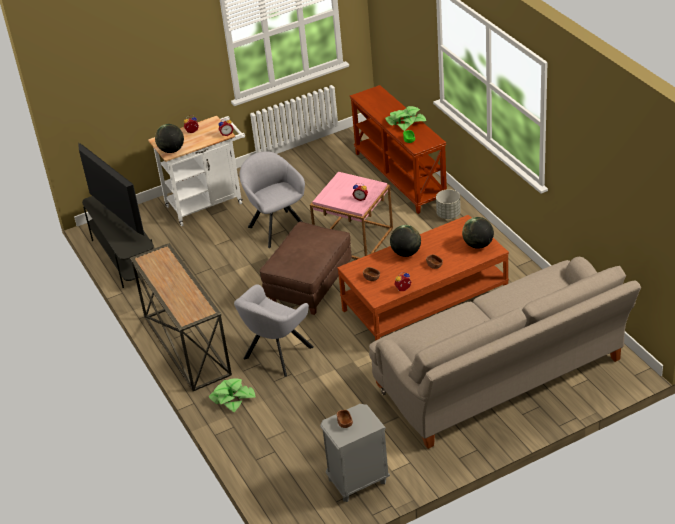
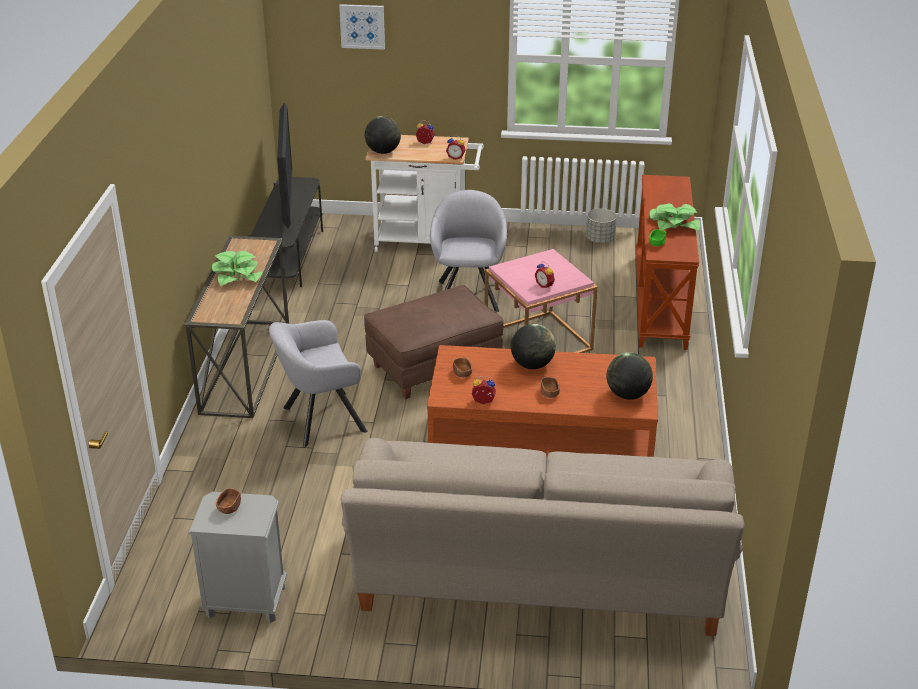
camera: 30 degrees right, 5 degrees down
(117, 63) = (362, 26): none -> picture
(232, 398) = (226, 442): potted plant -> potted plant (237, 276)
(448, 214) = (674, 364): grey planter -> grey planter (600, 240)

